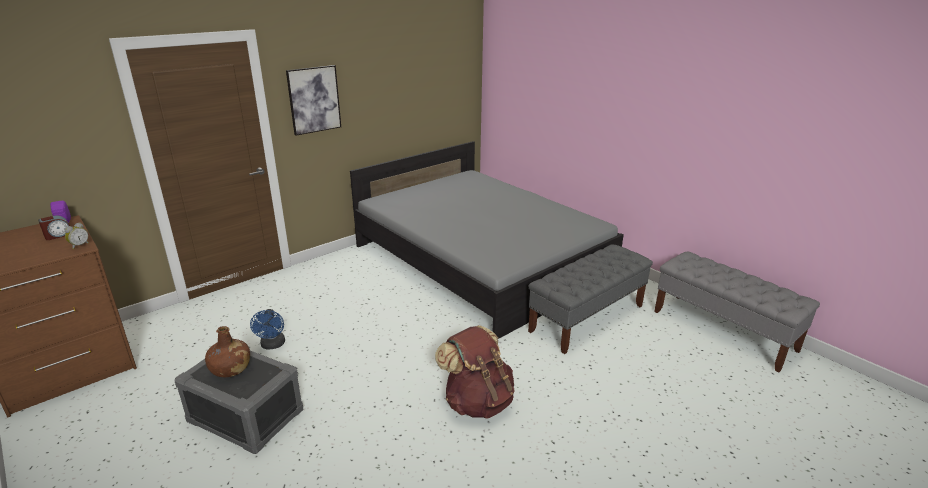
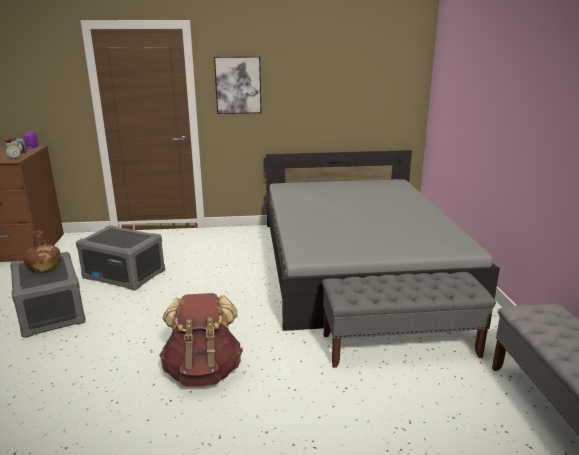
camera: 35 degrees right, 5 degrees down
(272, 345) = (125, 274): blue fan -> grey storage box

